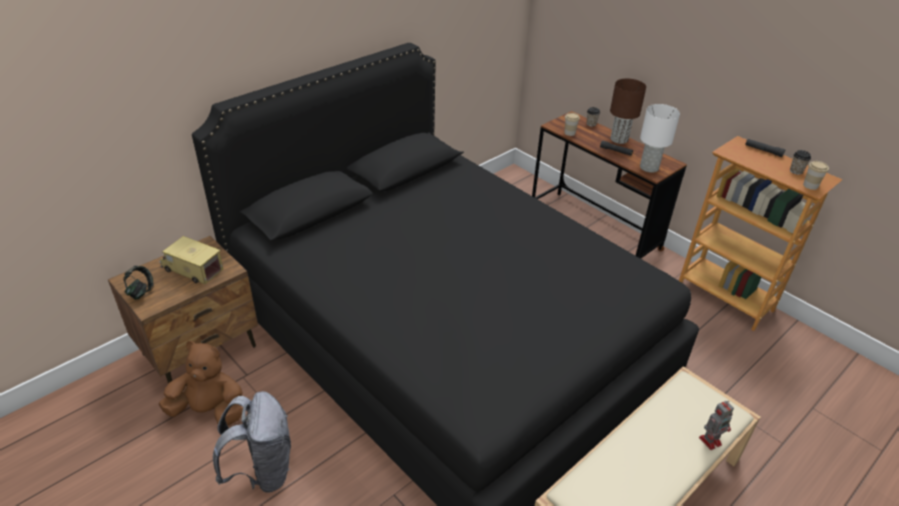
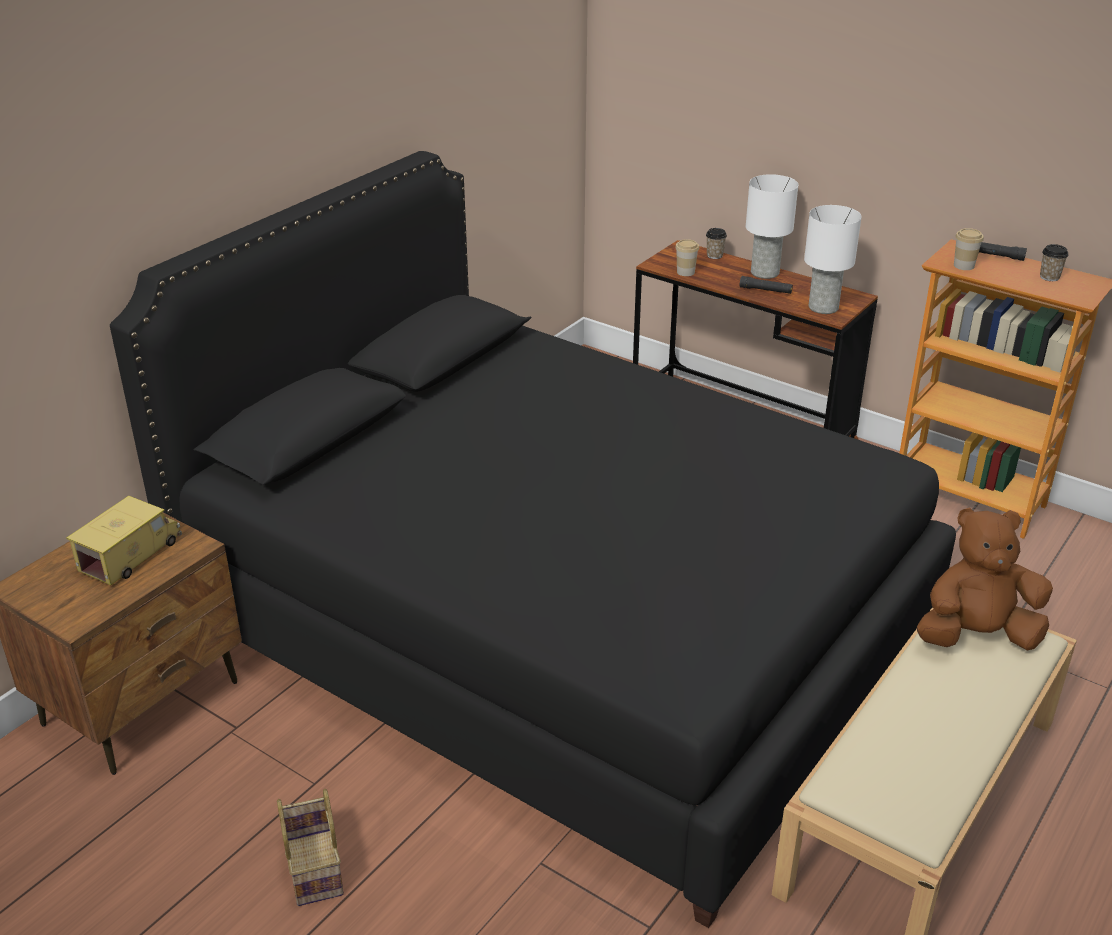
camera: 10 degrees left, 5 degrees down
(141, 292) = (52, 600): headphones -> none
(193, 270) = (130, 555): toy truck -> toy truck turned 105 degrees clockwise
(209, 410) = (189, 792): brown plush toy -> brown plush toy (976, 636)
(262, 471) = (312, 866): grey backpack -> basket
(619, 139) = (765, 273): brown table lamp -> white table lamp
(711, 440) = (1017, 680): toy robot -> none
(810, 185) = (1075, 294): cup -> cup (964, 266)

